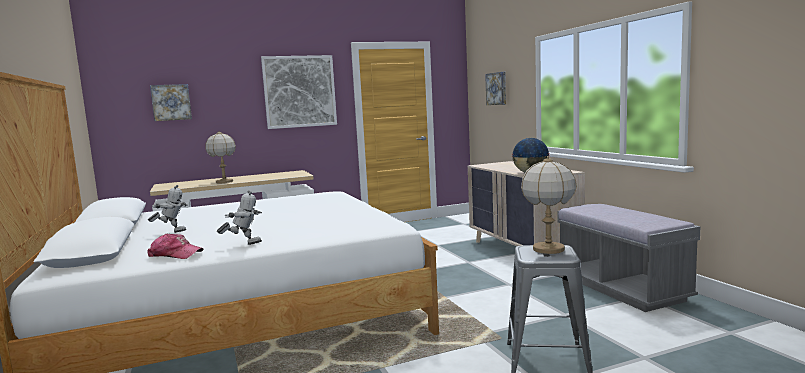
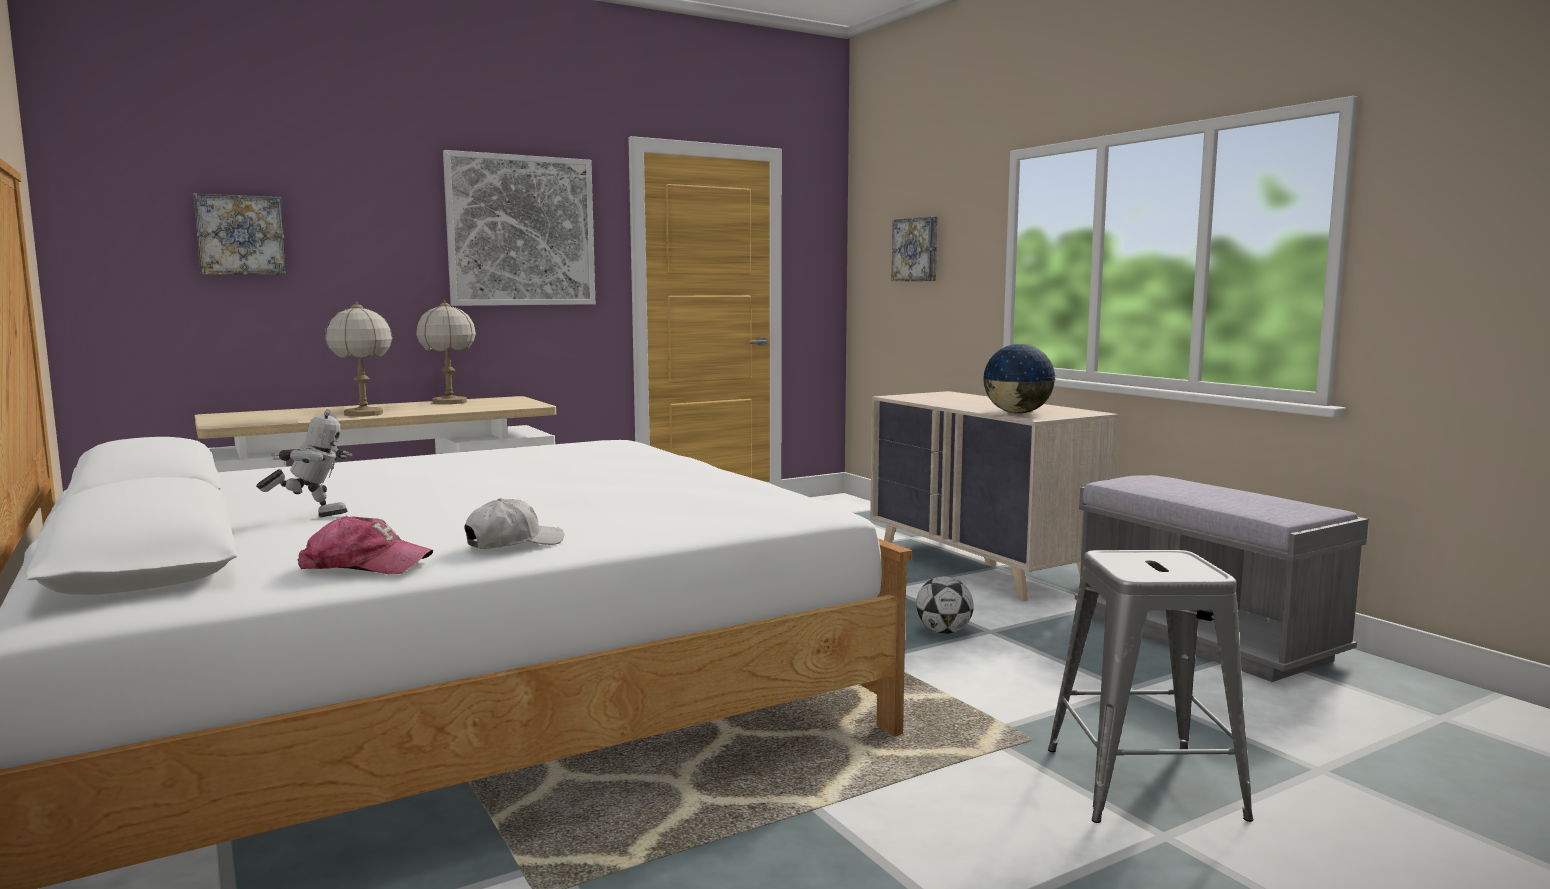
camera: 10 degrees left, 0 degrees up
(243, 244) = (514, 543): toy robot -> white cap
(485, 284) = (943, 632): none -> football
(549, 249) = (1157, 558): table lamp -> table lamp (450, 402)

